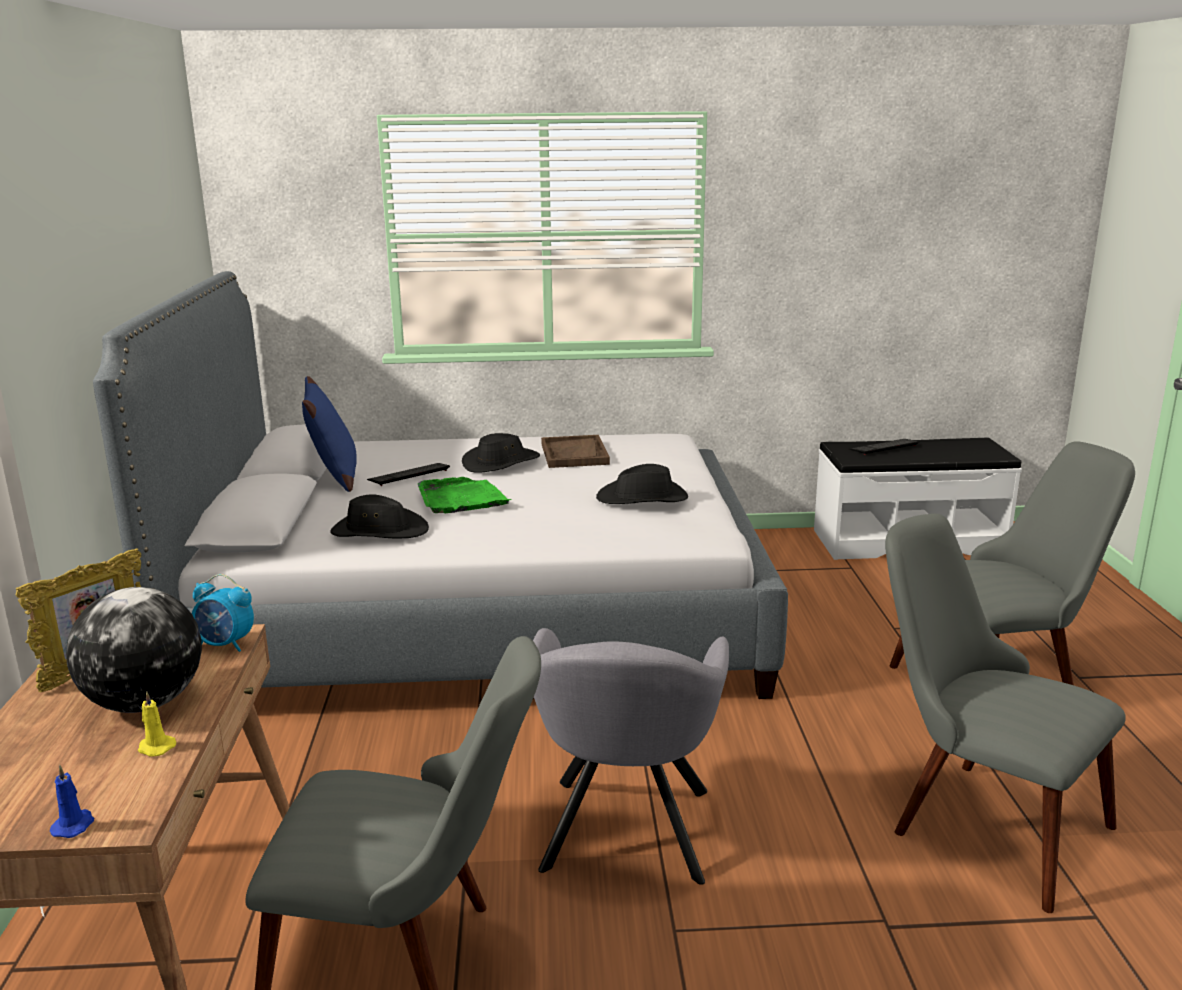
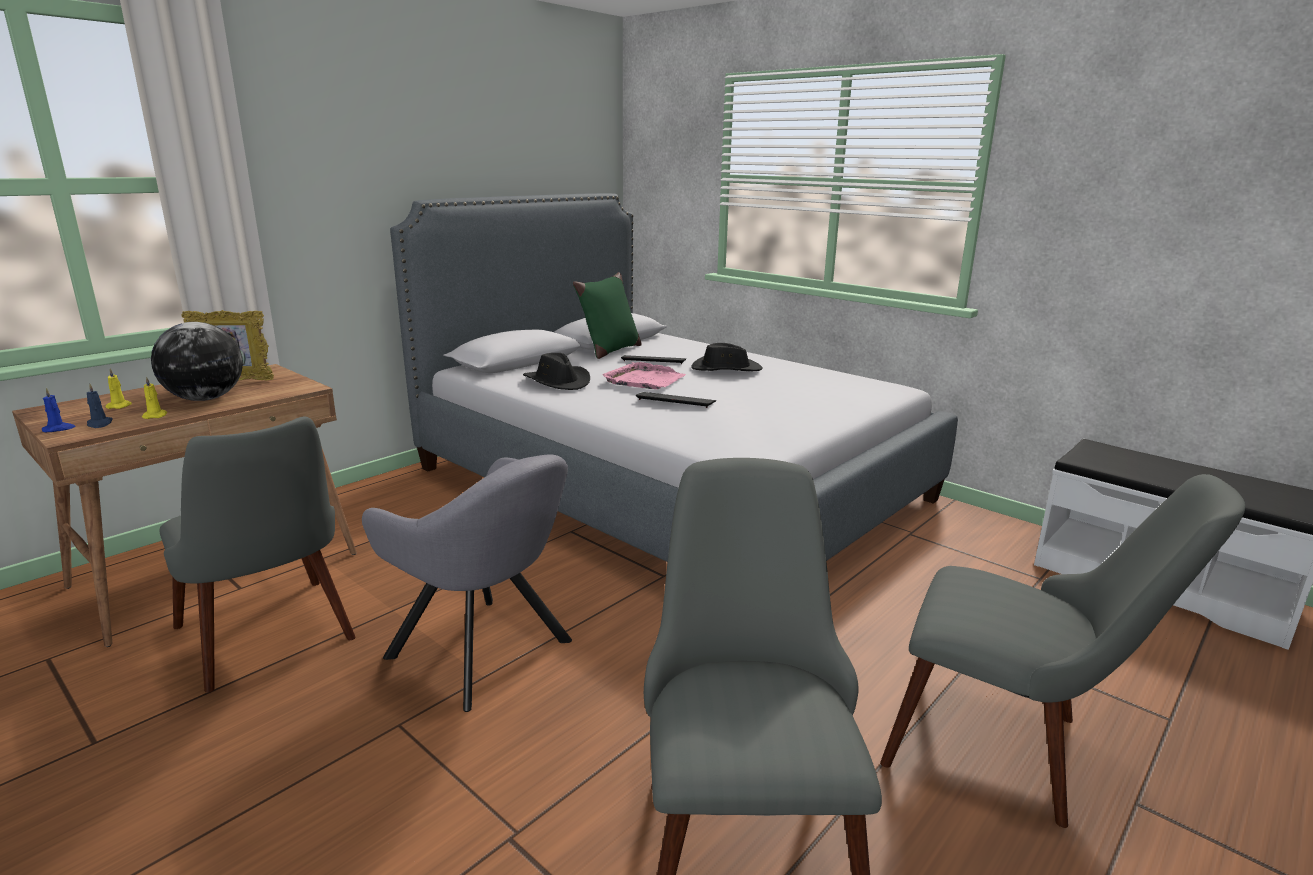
camera: 45 degrees right, 0 degrees up
(48, 766) = (120, 406): none -> yellow candle
(113, 792) = (99, 424): none -> blue candle
(226, 645) = (294, 390): alarm clock -> none
(334, 479) = (610, 351): blue pillow -> green pillow
(462, 499) = (645, 380): green tray -> pink tray
(574, 454) = (791, 378): brown tray -> none
(625, 836) = (486, 653): grey armchair -> grey armchair turned 105 degrees counterclockwise
(643, 498) = (757, 415): black hat -> none
(884, 447) = (1147, 462): keyboard -> keyboard (675, 400)

